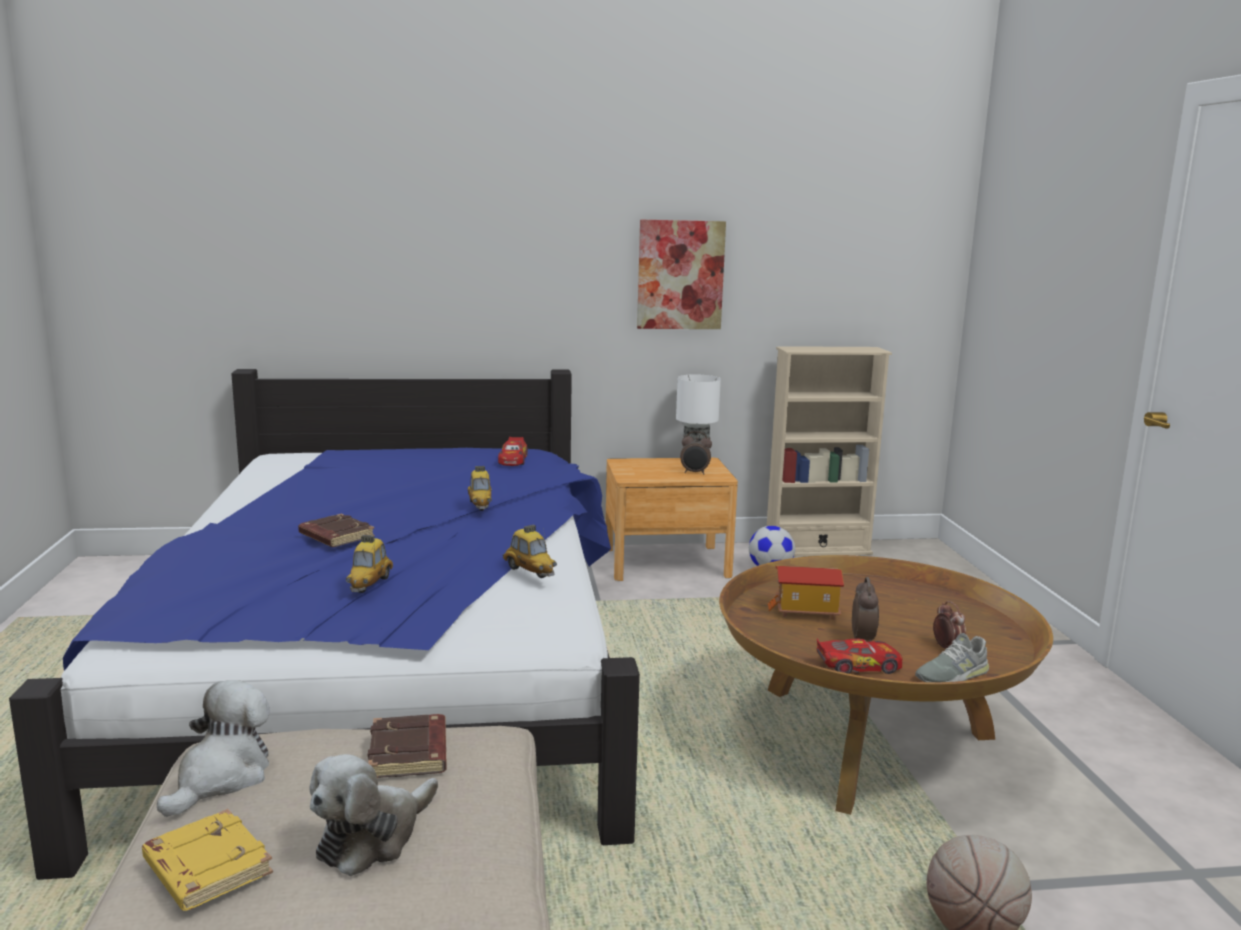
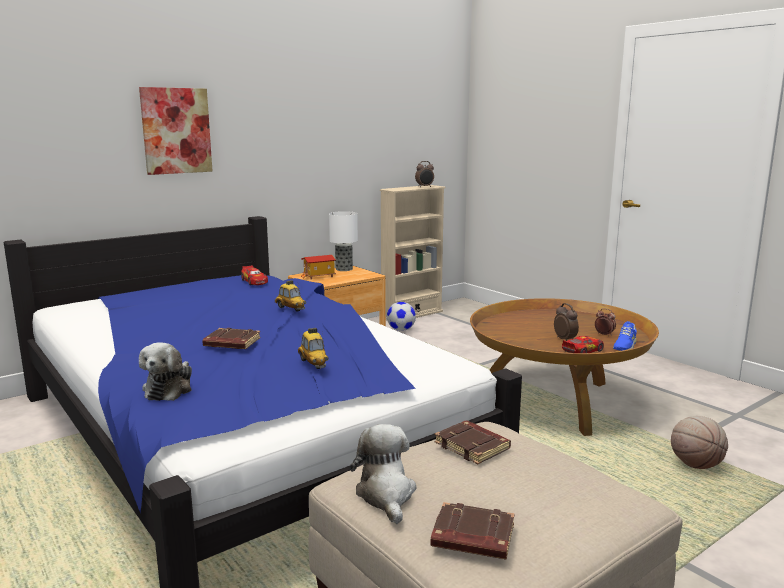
camera: 30 degrees left, 0 degrees up
(205, 868) = (471, 538): yellow book -> brown book
(372, 837) = (530, 489): plush toy -> plush toy (169, 389)
(530, 571) = (389, 337): toy car -> none
(680, 275) = (321, 146): picture -> picture (176, 131)
(695, 473) = (354, 275): alarm clock -> alarm clock (424, 187)
(806, 611) = (519, 333): toy house -> toy house (319, 276)
(952, 675) = (624, 345): grey shoe -> blue shoe

